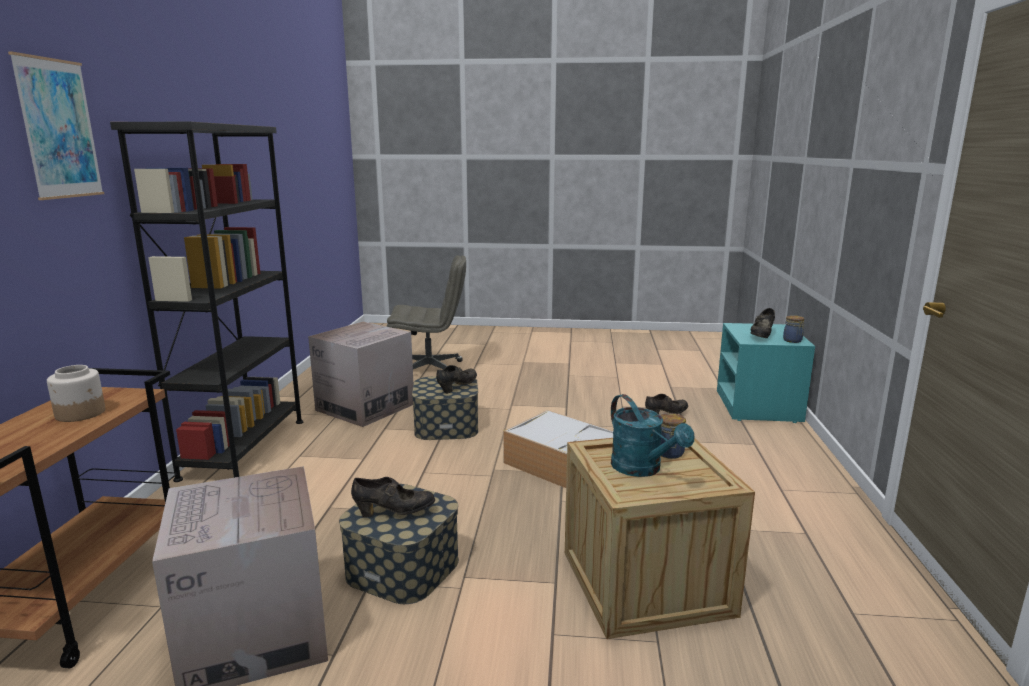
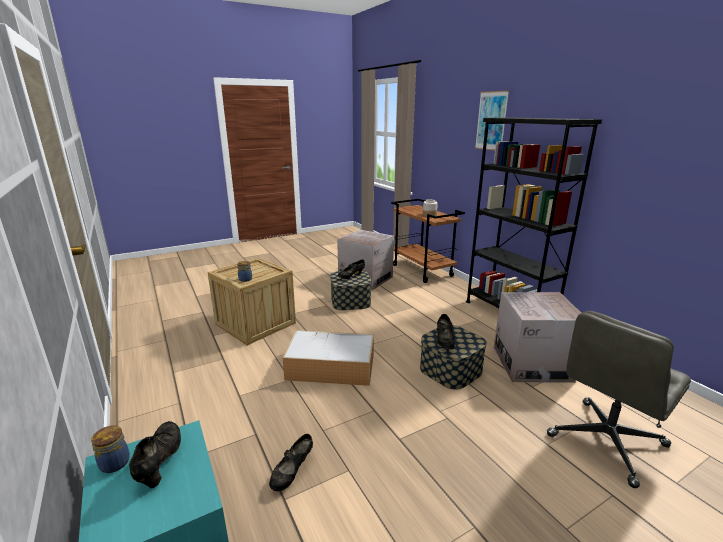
camera: 145 degrees right, 5 degrees up
(642, 469) = (254, 271): turquoise watering can -> none

